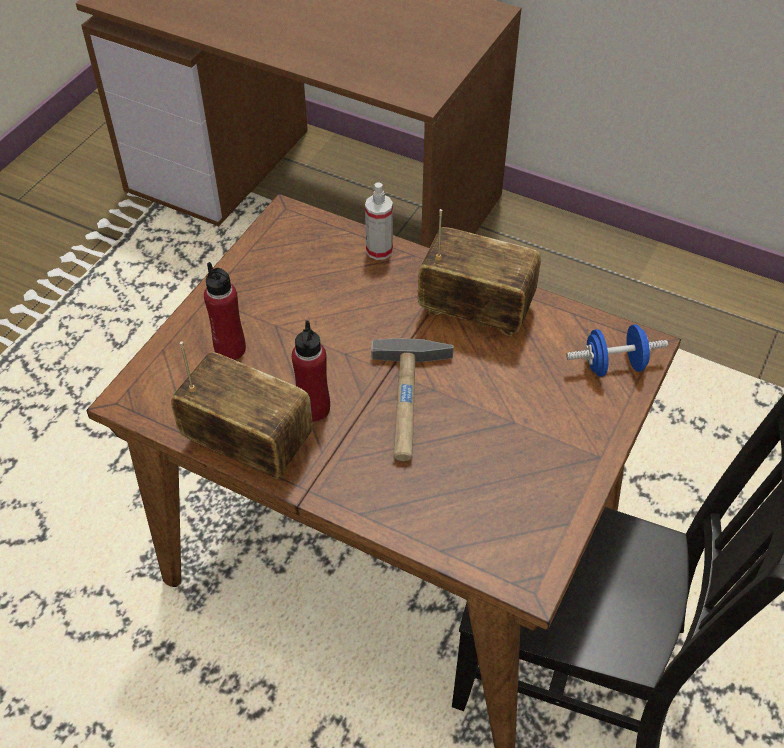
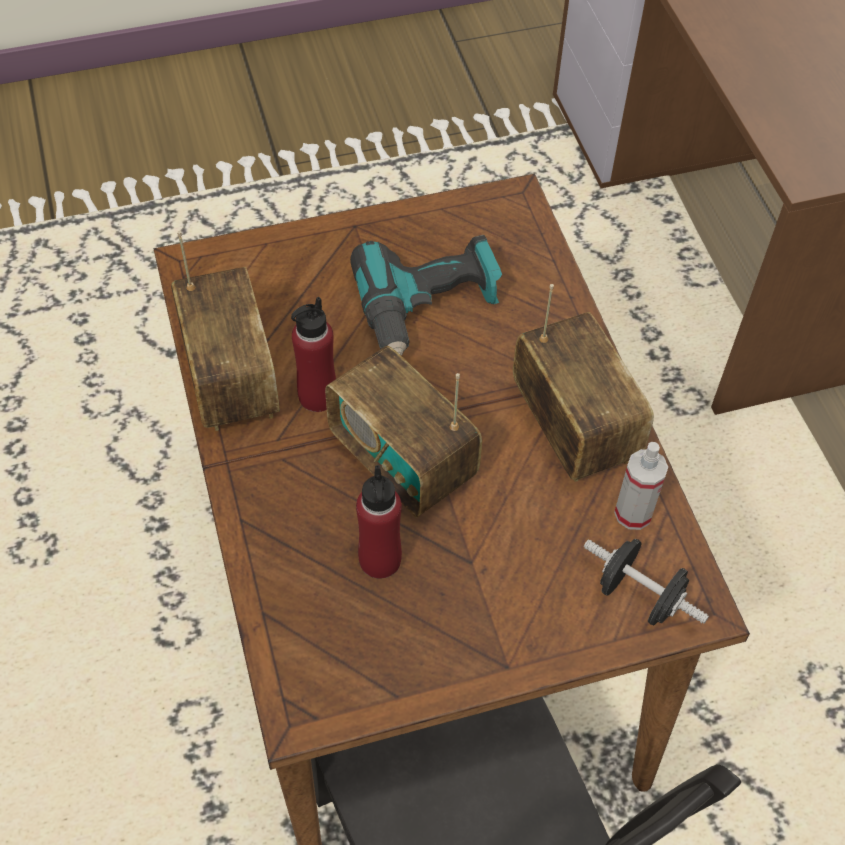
camera: 45 degrees right, 5 degrees up
(230, 349) = (317, 286): red bottle -> red bottle (380, 560)
(315, 310) = (429, 308): none -> power drill
(379, 250) = (557, 298): spray bottle -> spray bottle (633, 513)
(410, 403) = (402, 461): hammer -> radio
(613, 365) = (639, 596): blue dumbbell -> black dumbbell

